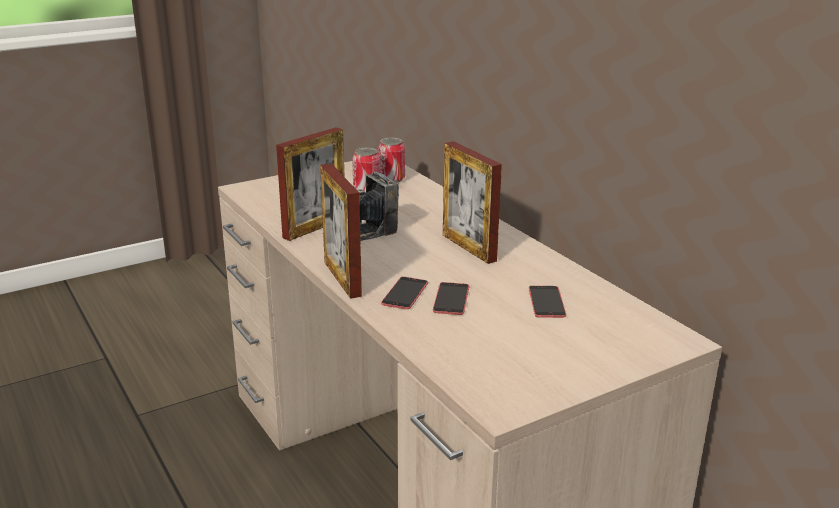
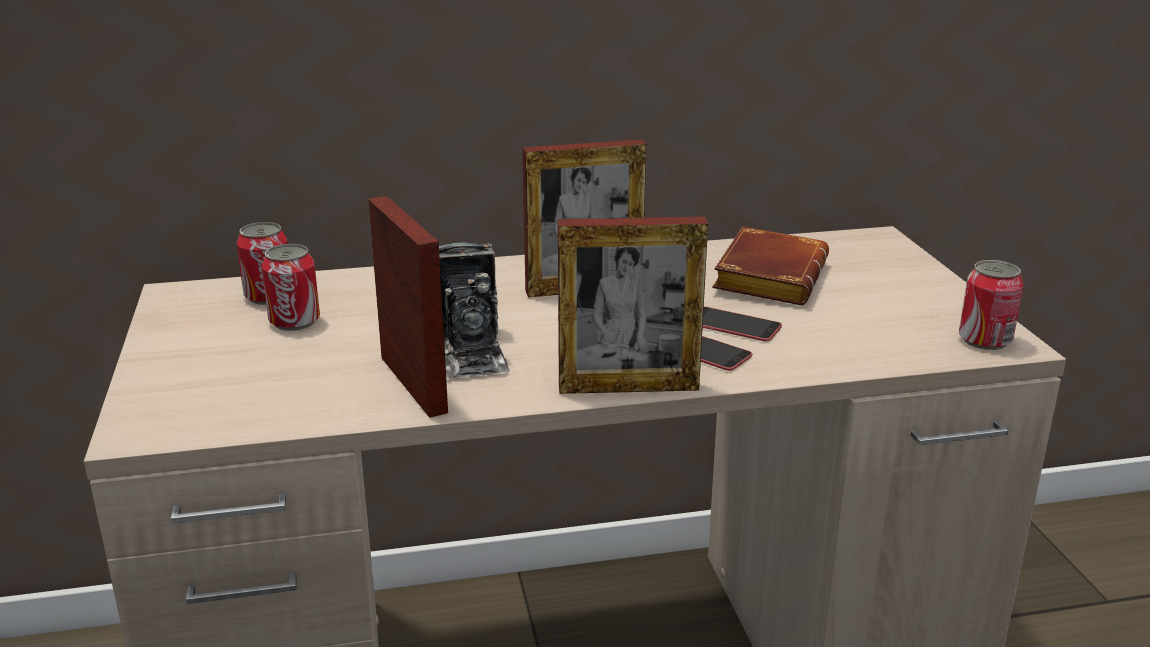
camera: 70 degrees left, 0 degrees up
(500, 396) = (984, 340): none -> can
(546, 302) = (767, 276): phone -> brown book

